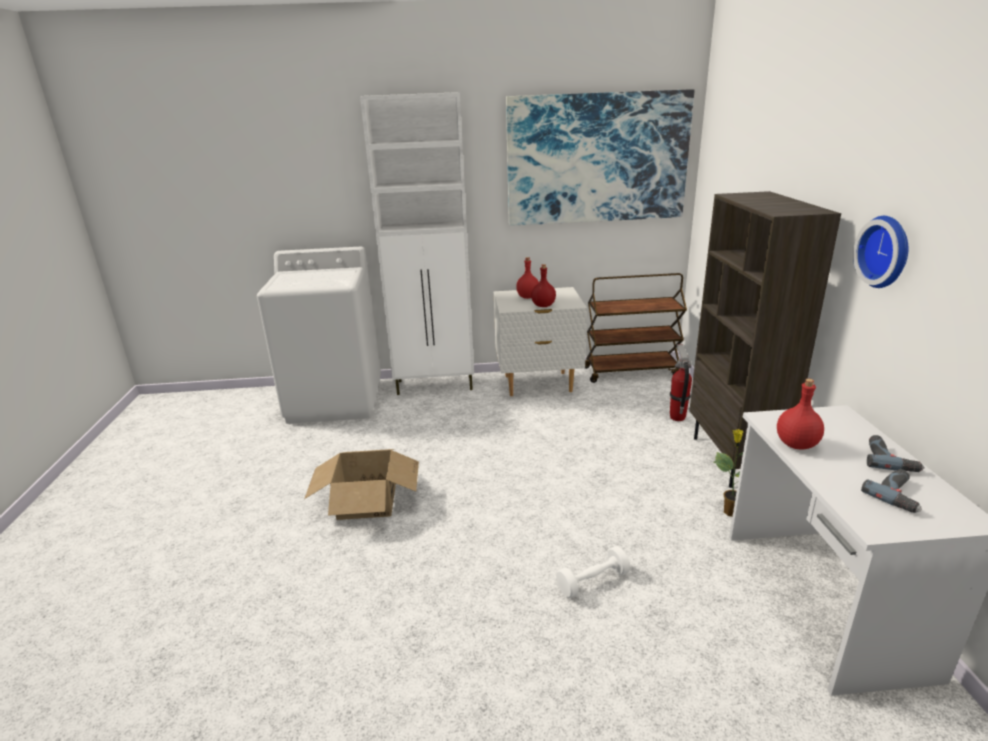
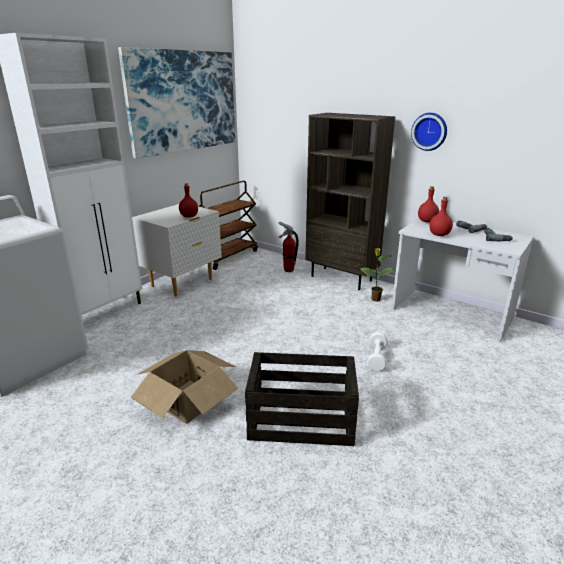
camera: 50 degrees left, 0 degrees up
(411, 585) = (302, 420): none -> crate
(527, 297) = (166, 215): red bottle -> red bottle (427, 221)

